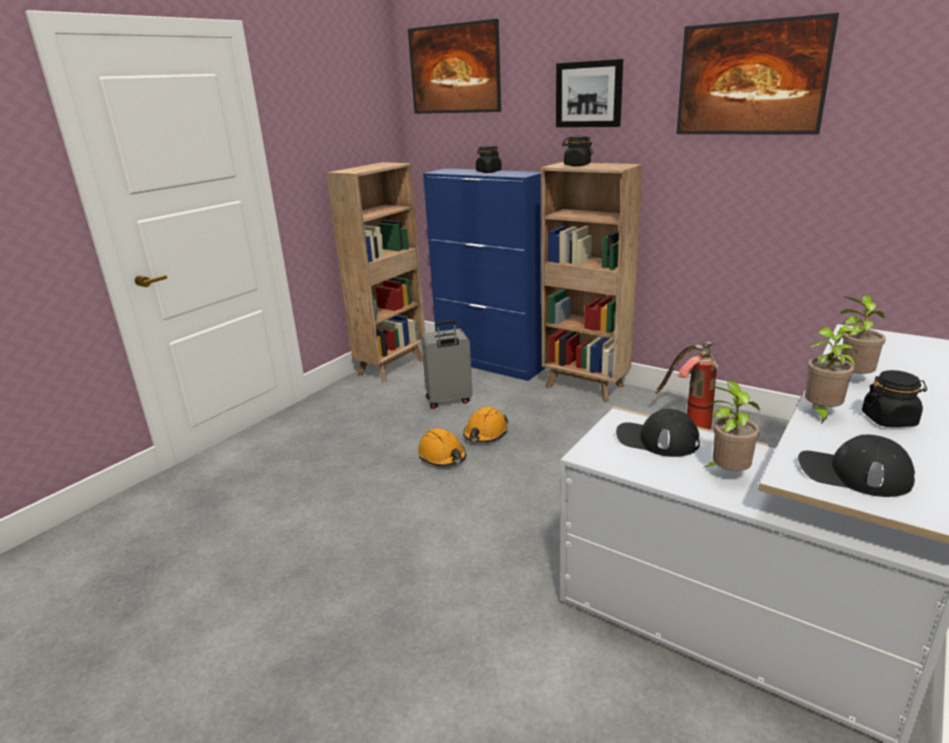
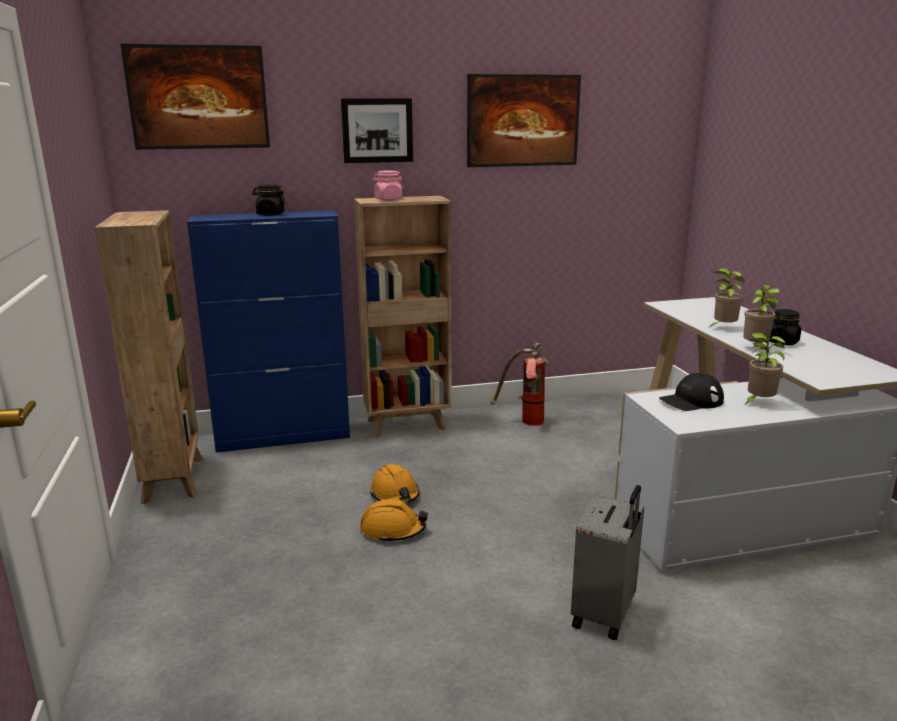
camera: 50 degrees left, 5 degrees down
(449, 401) = (305, 483): grey suitcase -> grey suitcase (605, 615)
(577, 165) = (388, 199): black jar -> pink jar
(853, 473) = (832, 370): black cap -> none

